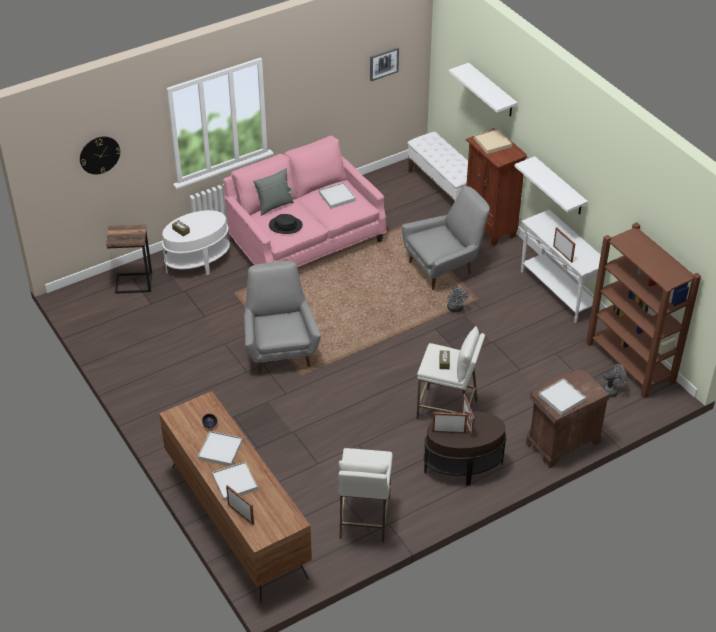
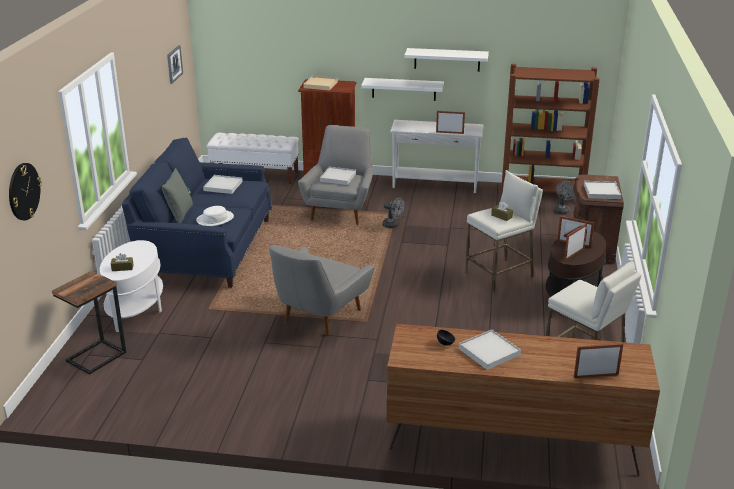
camera: 50 degrees left, 15 degrees down
(235, 483) = (546, 362): white tray -> white tray (338, 177)
(280, 350) = (318, 318): grey armchair -> grey armchair turned 90 degrees counterclockwise
(285, 225) = (215, 219): black hat -> white hat
(305, 240) = (206, 249): pink sofa -> blue sofa
(492, 91) = (293, 44): white shelf -> white shelf (447, 59)

